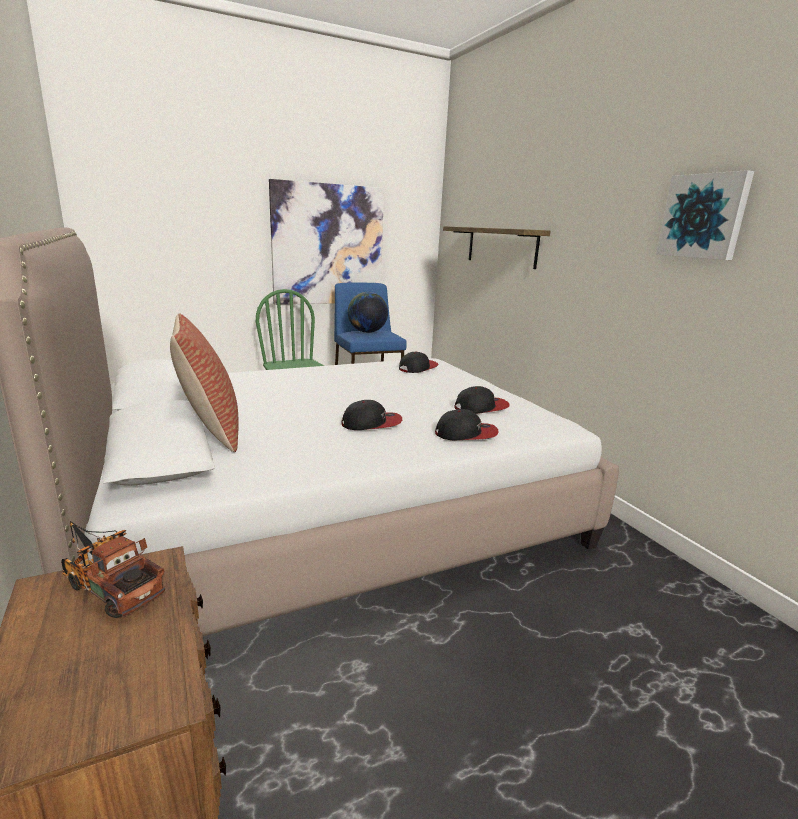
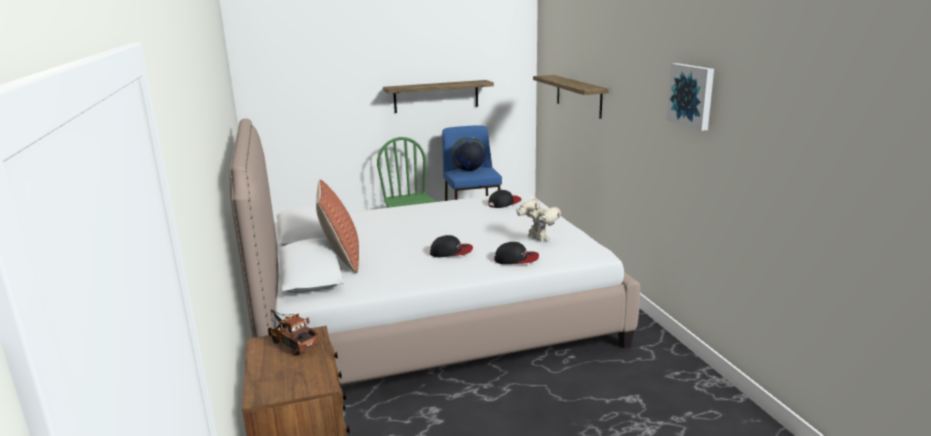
camera: 10 degrees right, 0 degrees up
(328, 245) = (436, 96): picture -> shelf
(481, 407) = (537, 238): cap -> toy robot

